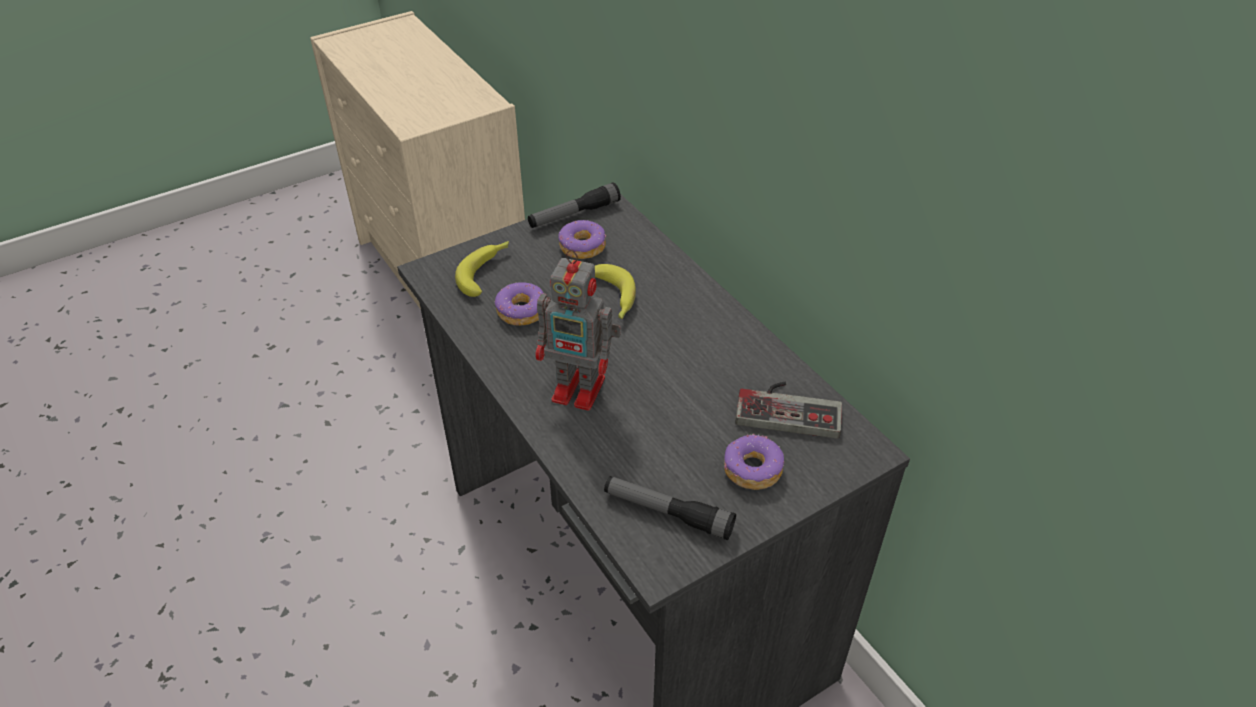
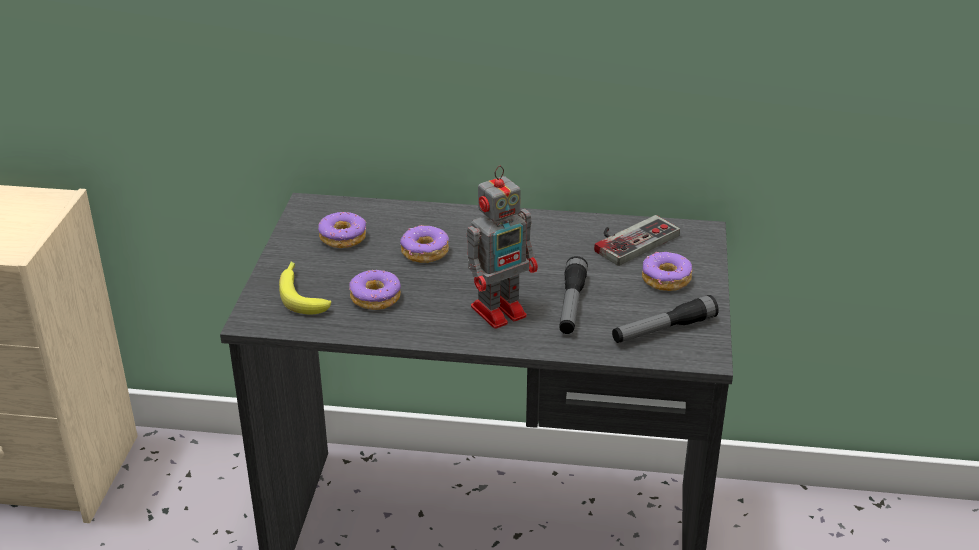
camera: 50 degrees left, 10 degrees down
(574, 214) = (297, 223): flashlight -> flashlight (571, 304)
(614, 299) = (424, 252): banana -> donut

